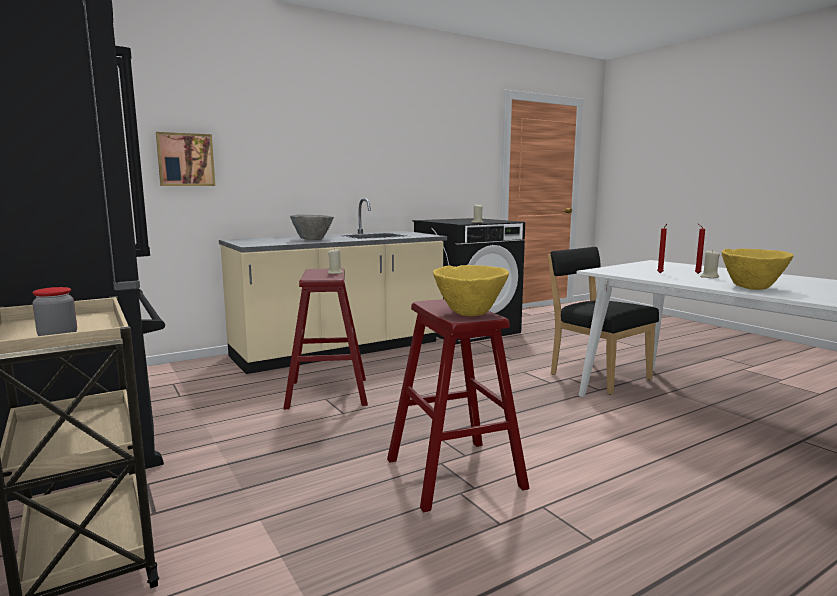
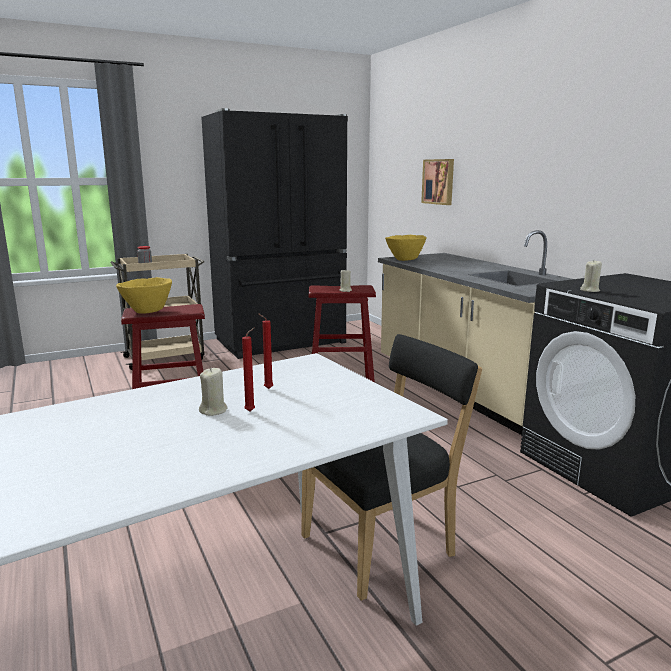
camera: 95 degrees right, 5 degrees up
(313, 239) = (446, 266): grey bowl -> none
(752, 287) = (113, 412): yellow bowl -> yellow bowl (405, 260)

